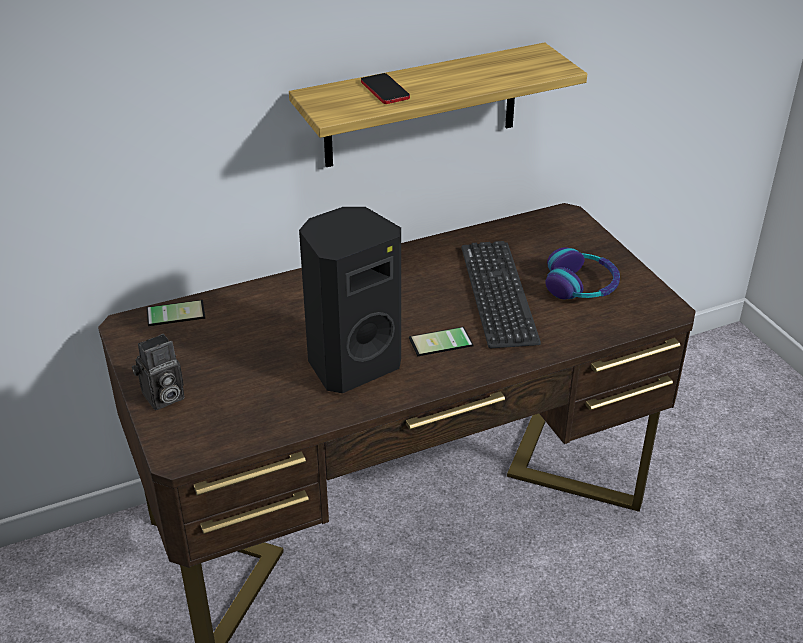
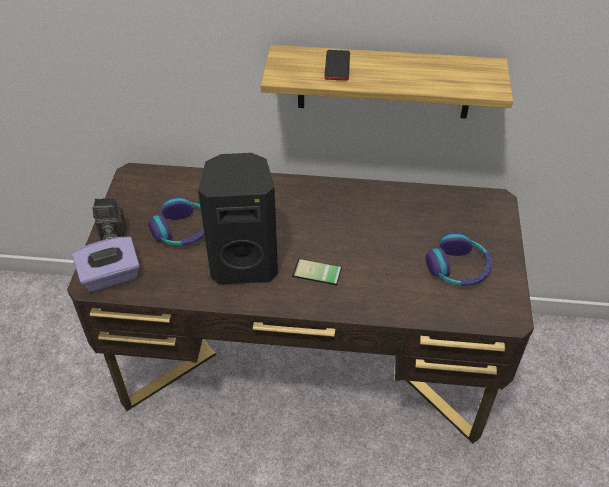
camera: 30 degrees right, 10 degrees up
(175, 311) = (168, 176): phone -> none
(198, 437) = (111, 277): none -> purple tissue box
(246, 358) = (183, 230): none -> headphones
(498, 294) = (389, 249): keyboard -> none

